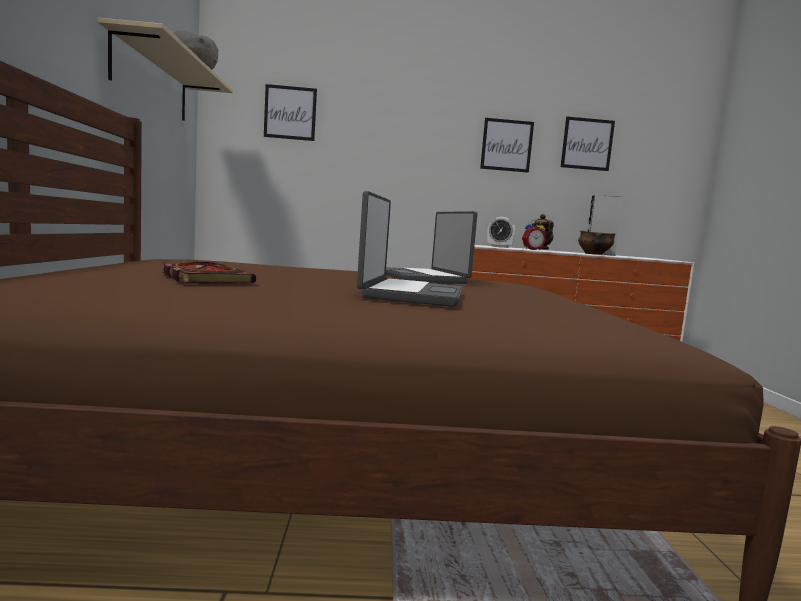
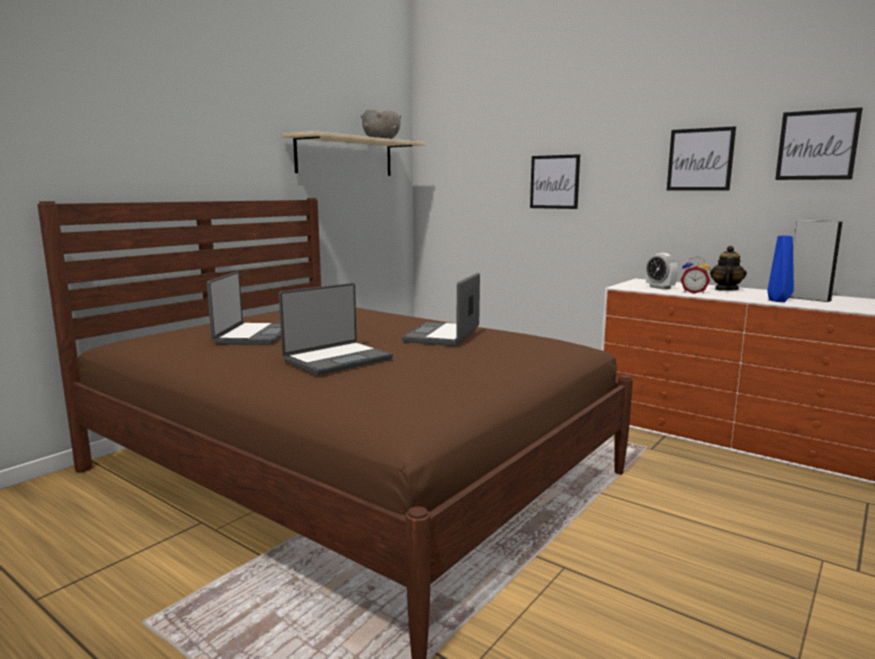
camera: 40 degrees right, 5 degrees up
(203, 278) = (253, 335): book -> laptop
(290, 113) = (479, 152): picture -> picture (554, 182)
(594, 254) = (779, 301): bowl -> blue vase

